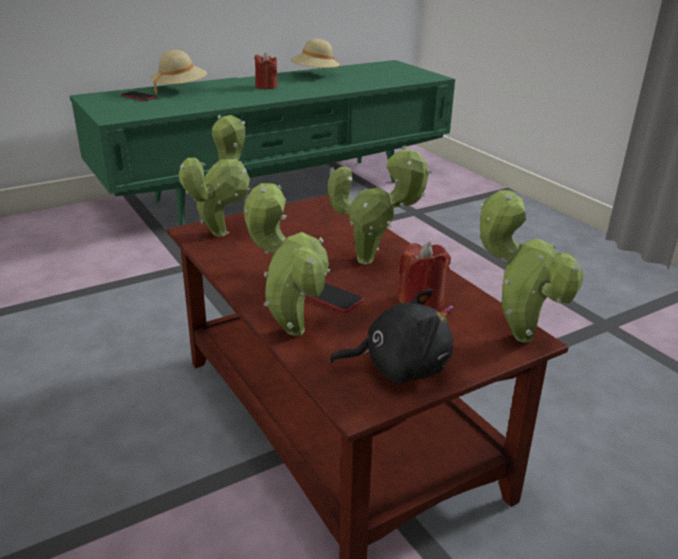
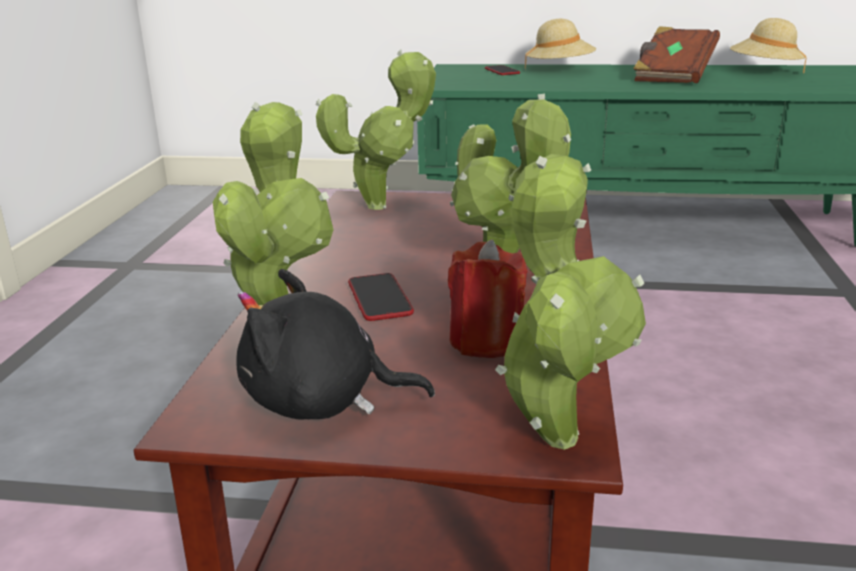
camera: 40 degrees right, 5 degrees down
(266, 86) = (672, 76): red candle -> brown book
(399, 367) = (321, 402): black plush toy -> black plush toy turned 150 degrees clockwise

